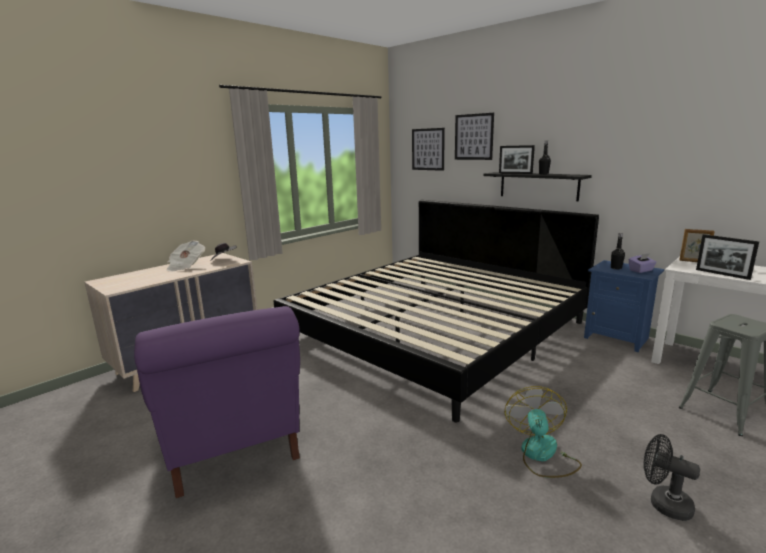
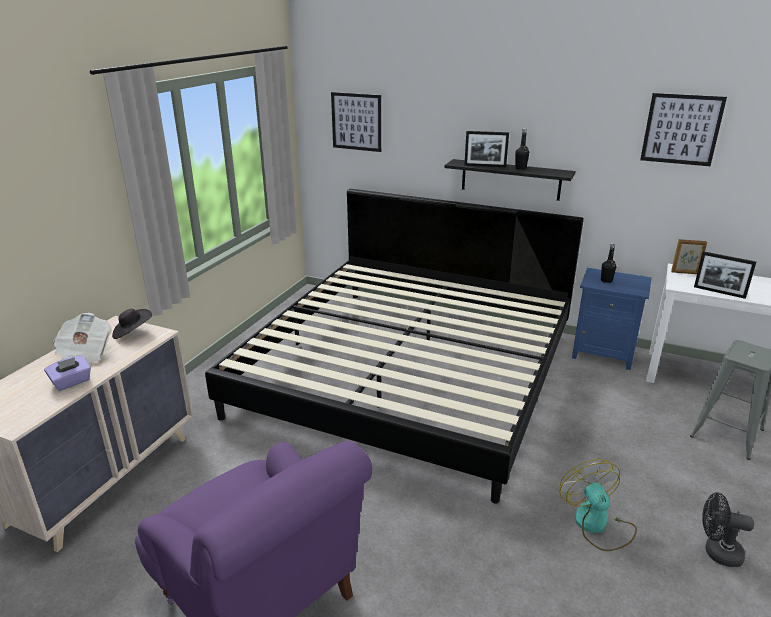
camera: 20 degrees left, 10 degrees up
(473, 137) = (424, 111): picture -> picture (681, 129)
(641, 270) = (632, 282): purple tissue box -> purple tissue box (71, 382)

